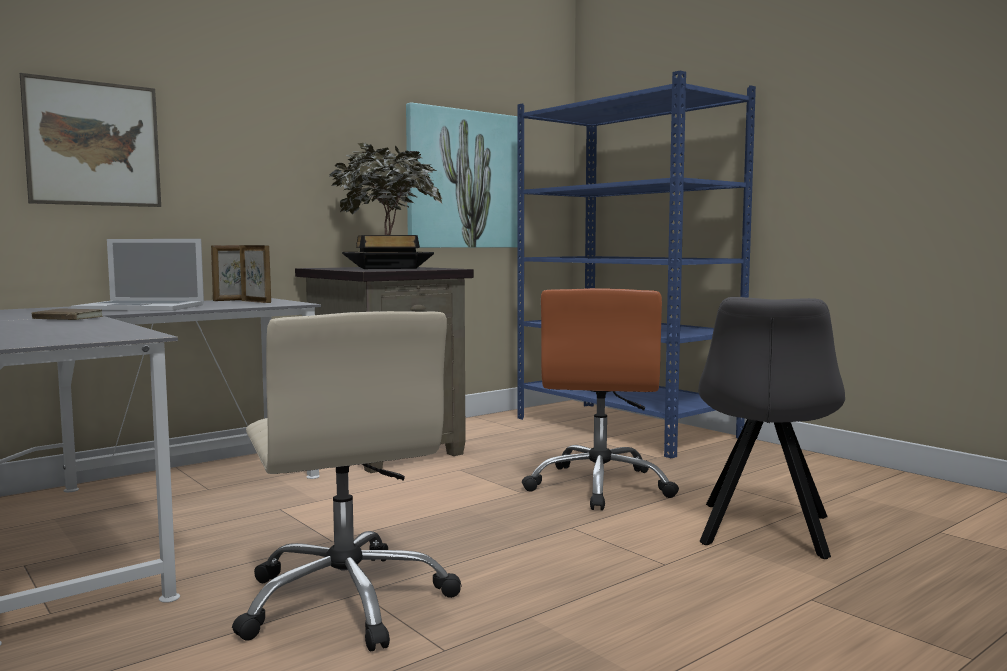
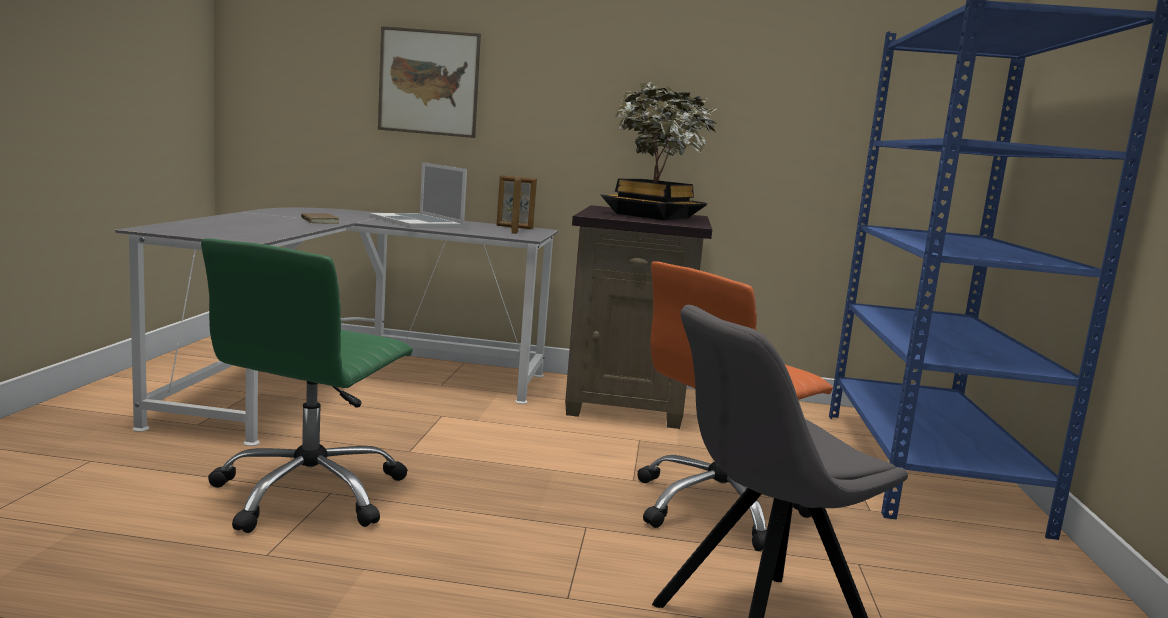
camera: 45 degrees right, 5 degrees up
(346, 601) = (309, 493): beige office chair -> green office chair
(463, 179) = (813, 125): picture -> none

